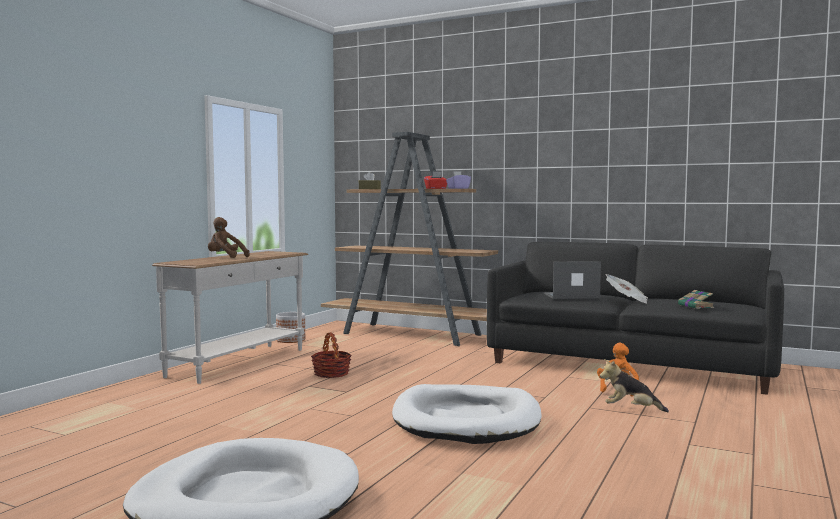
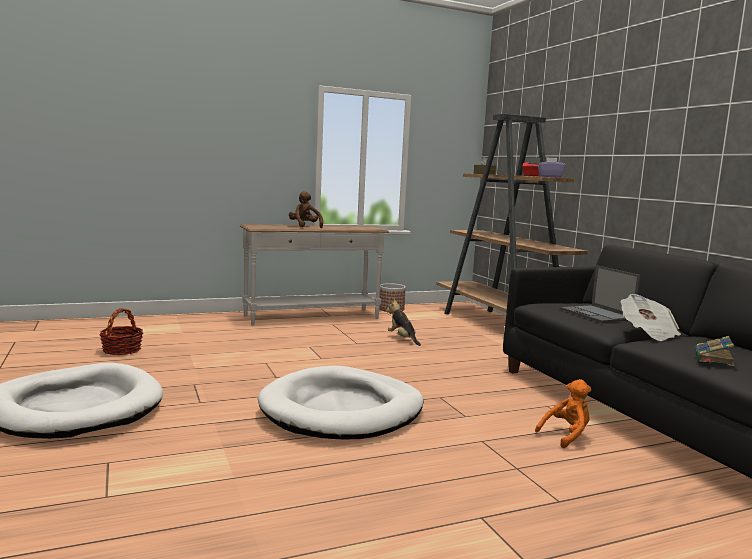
camera: 40 degrees right, 5 degrees up
(331, 373) = (348, 342): basket -> basket (122, 350)
(570, 296) = (597, 314): laptop -> laptop turned 150 degrees counterclockwise
(631, 409) = (520, 459): plush toy -> plush toy (402, 339)

